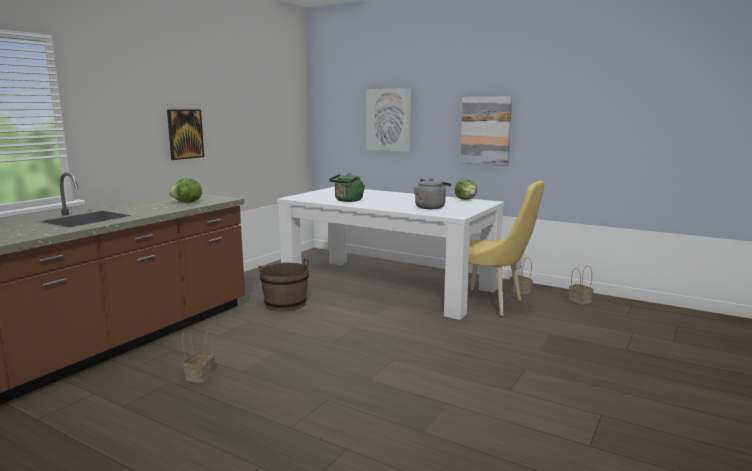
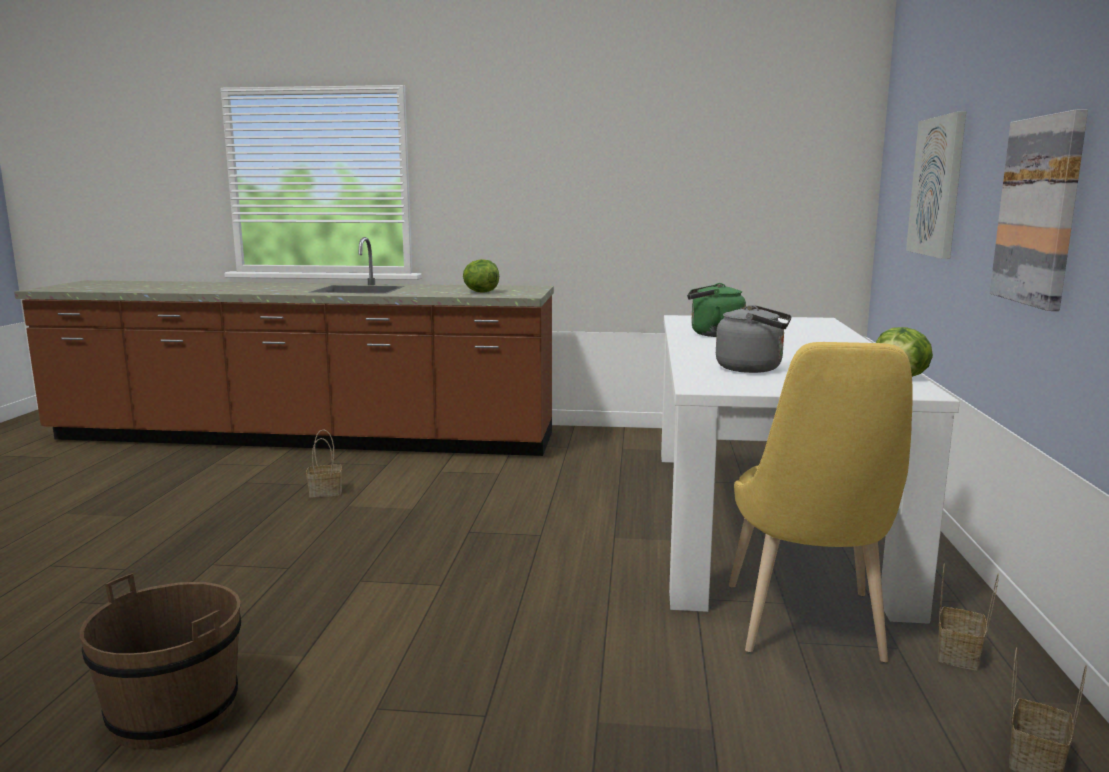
camera: 65 degrees right, 0 degrees up
(185, 134) = (577, 204): picture -> none
(285, 304) = (578, 476): brown bucket -> brown bucket (174, 712)

